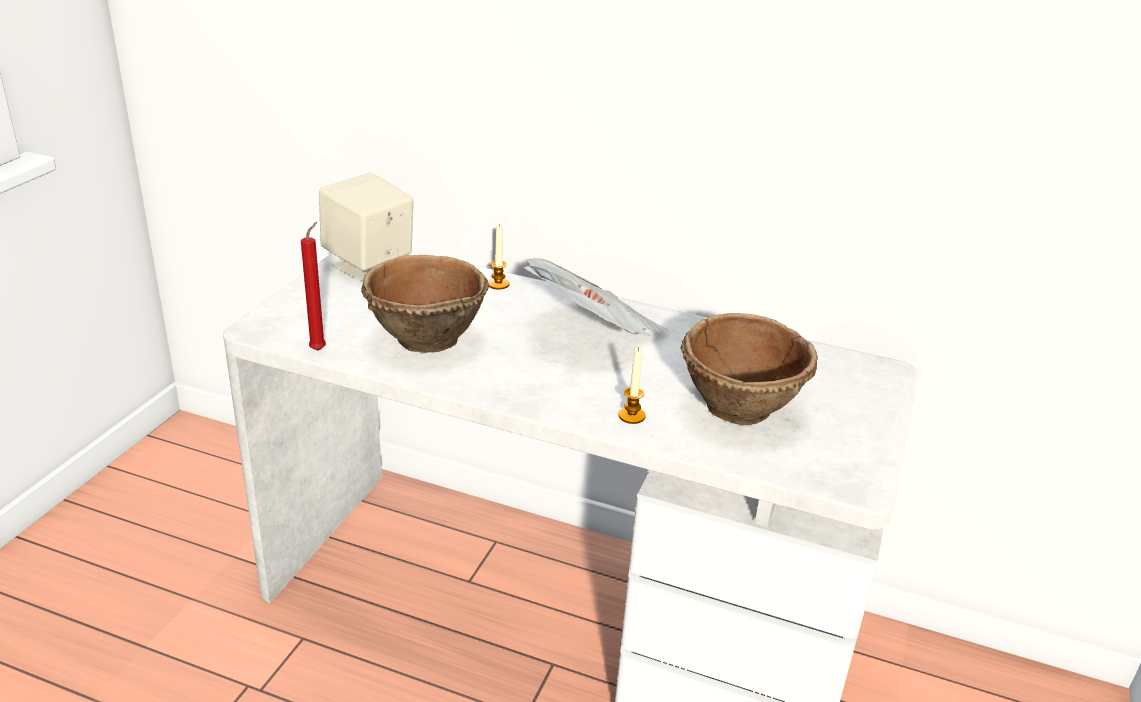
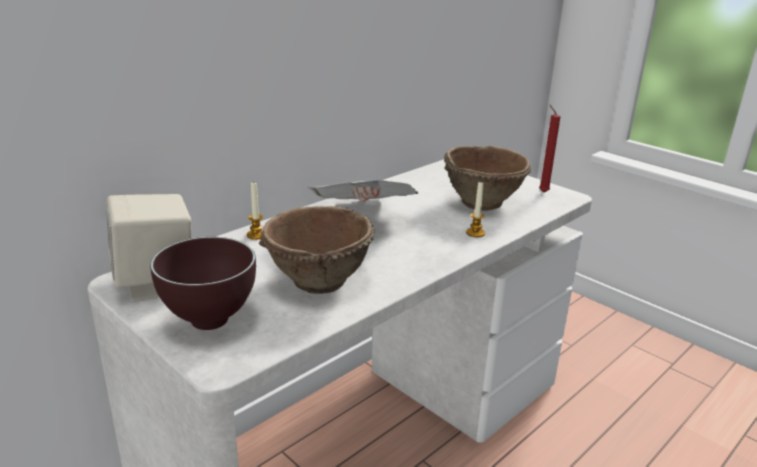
camera: 65 degrees left, 5 degrees down
(320, 349) = (294, 335): red candle -> red candle (542, 192)
(322, 306) = (212, 320): none -> brown bowl

